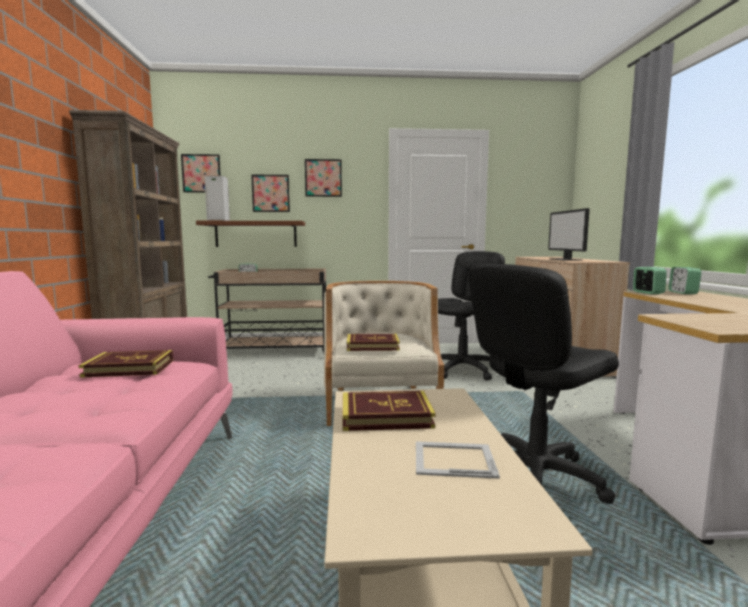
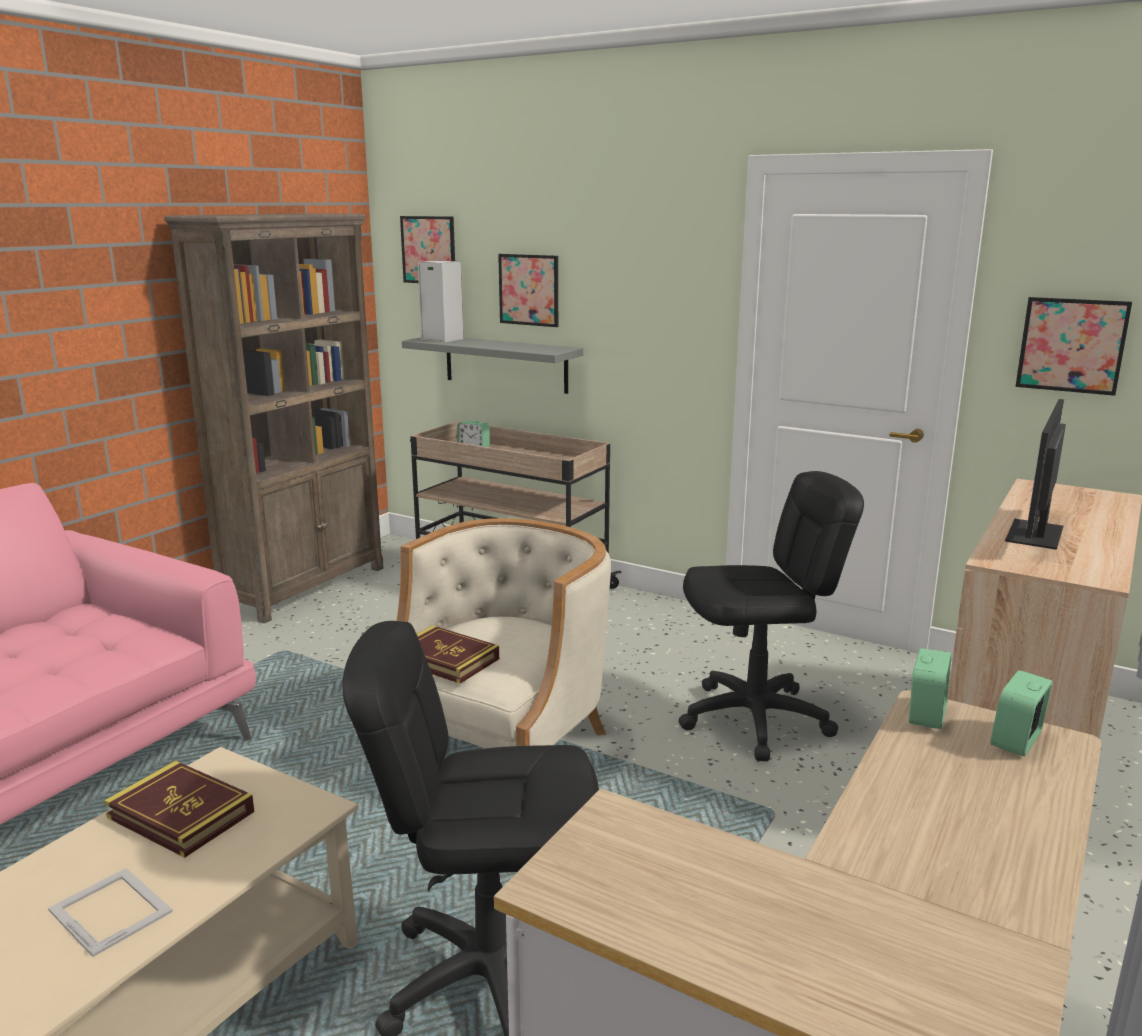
camera: 35 degrees right, 10 degrees up
(129, 368) = (92, 633): book -> none
(256, 234) = (505, 363): brown shelf -> grey shelf
(323, 178) = (617, 263): picture -> picture (1071, 345)

